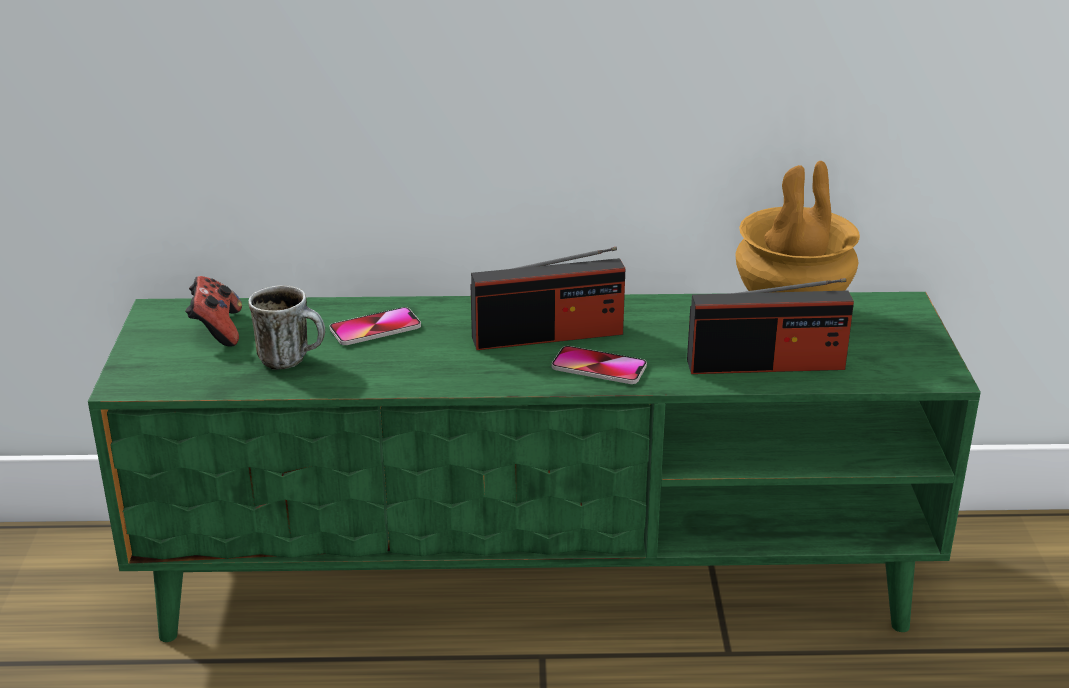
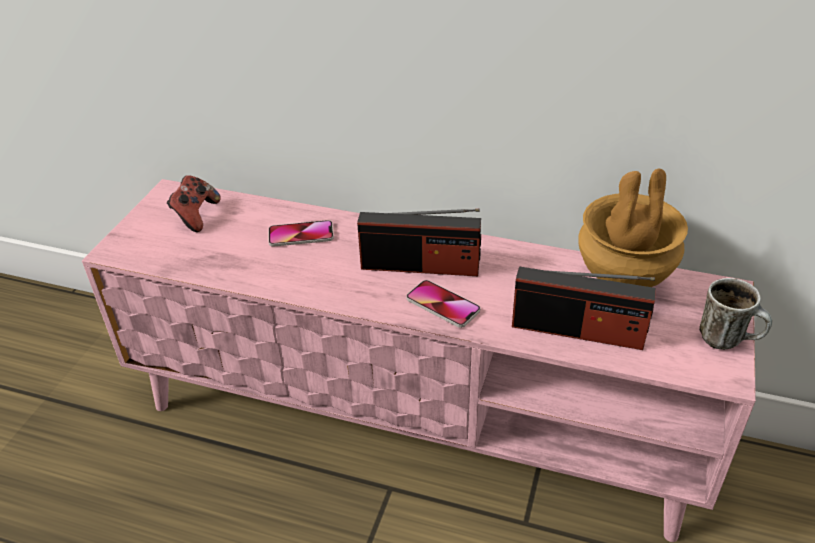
camera: 20 degrees right, 10 degrees up
(292, 360) = (229, 252): mug -> mug (728, 340)
(537, 580) = (414, 422): green tv stand -> pink tv stand

